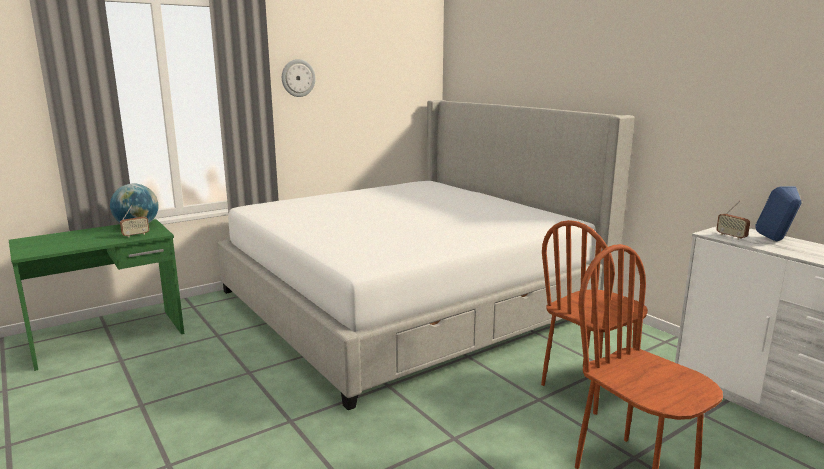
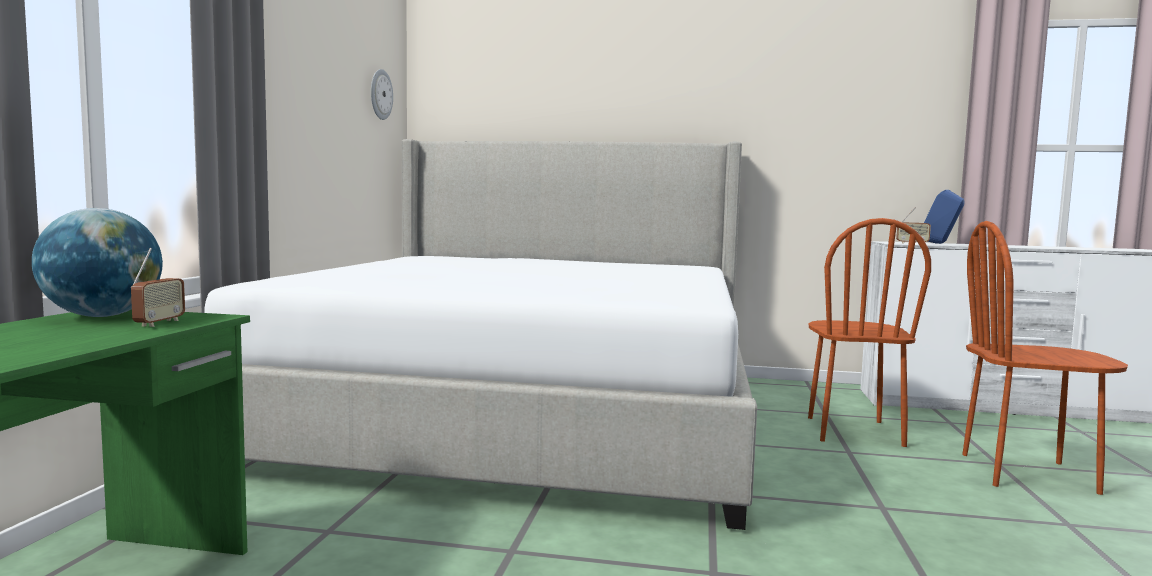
camera: 45 degrees left, 10 degrees down
(298, 78) = (277, 63): wall clock -> wall clock (380, 94)

